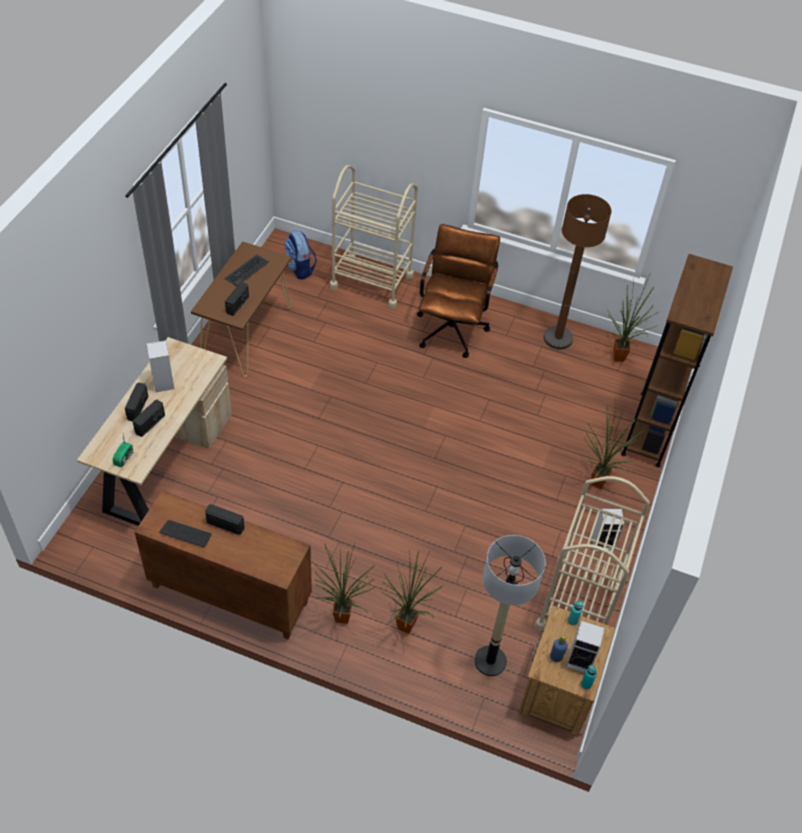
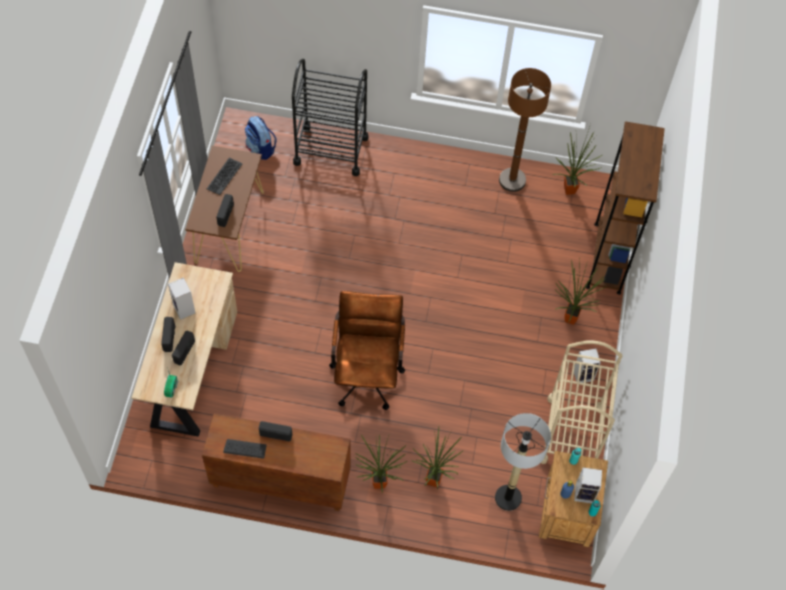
camera: 10 degrees left, 10 degrees up
(371, 281) = (331, 150): beige cart -> black cart
(452, 326) = (415, 184): brown office chair -> brown office chair (367, 372)

